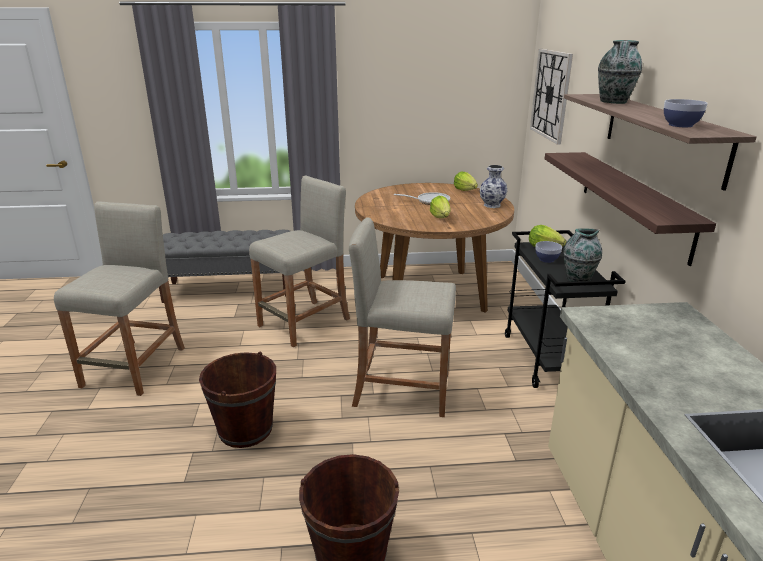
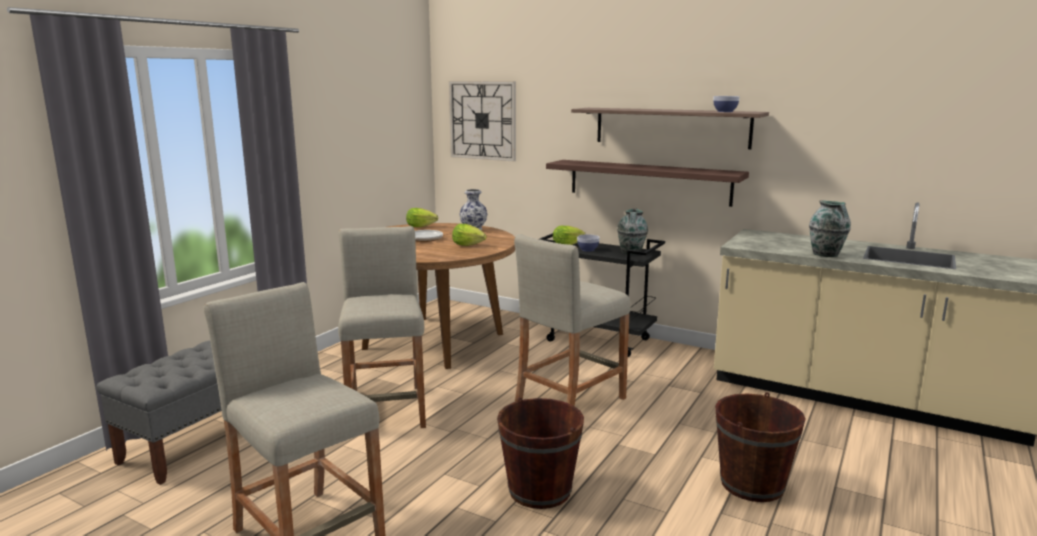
camera: 55 degrees left, 10 degrees down
(613, 102) = (626, 109): vase -> vase (826, 255)

